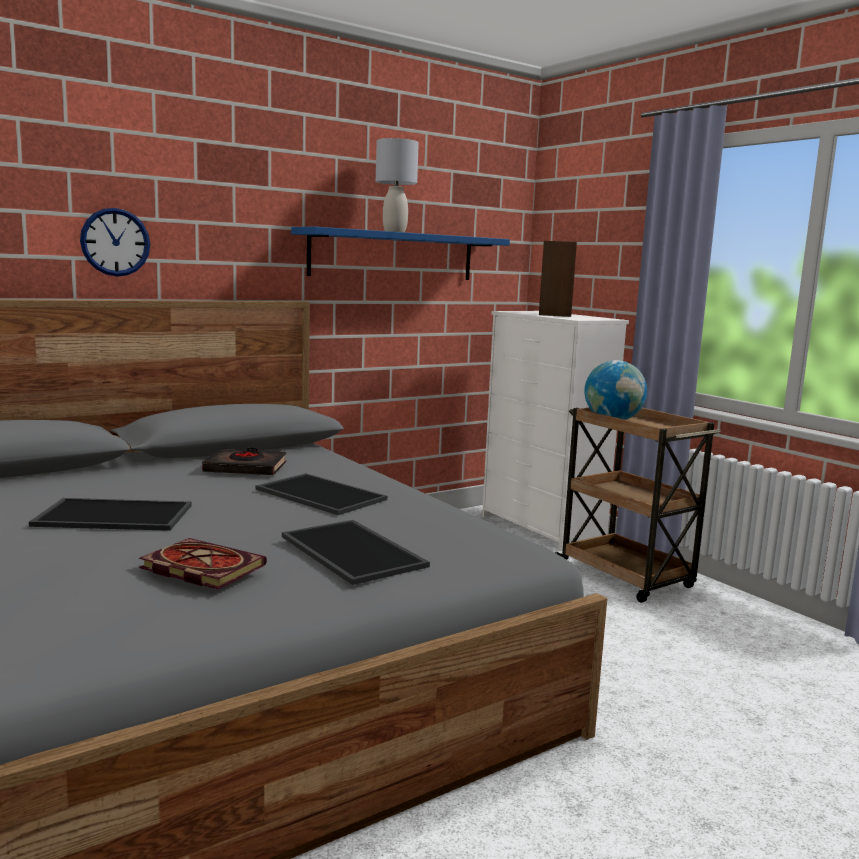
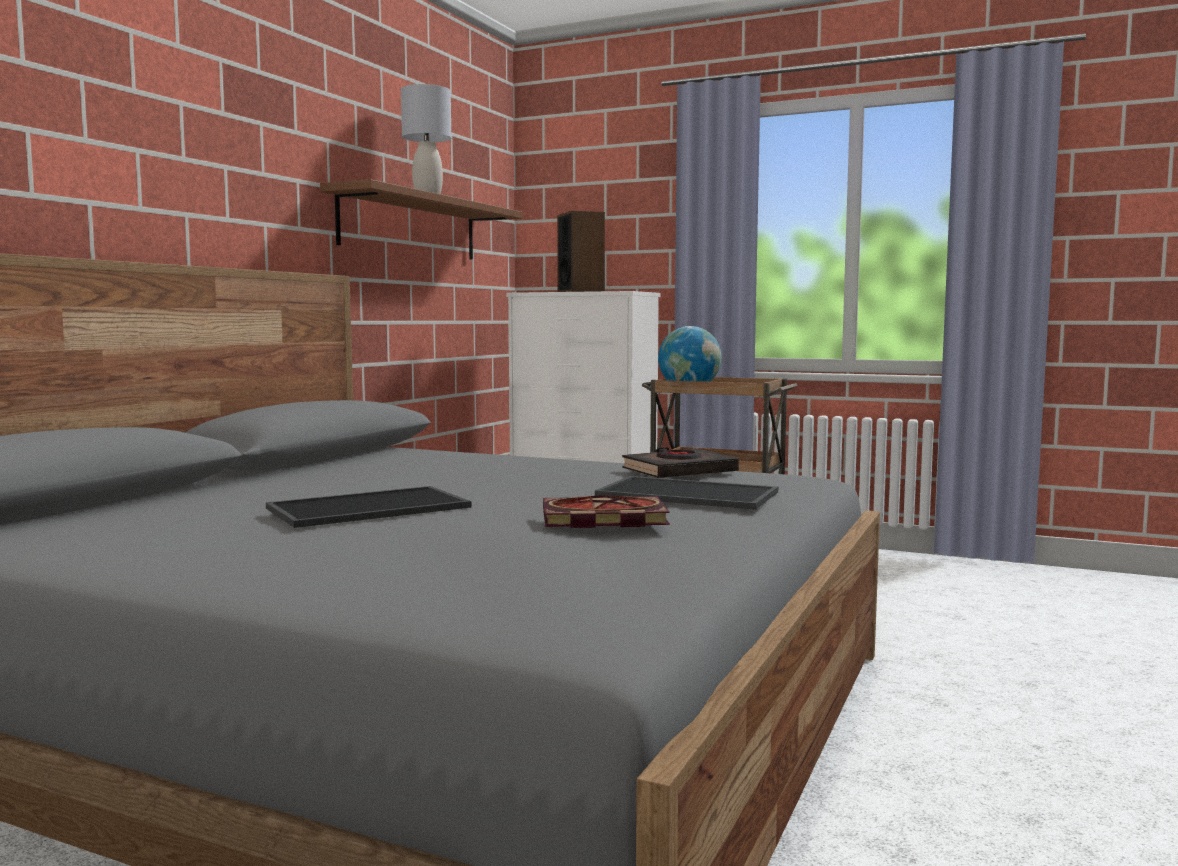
camera: 30 degrees left, 5 degrees down
(115, 242) = (141, 184): wall clock -> none
(246, 468) = (384, 466): black book -> black book (679, 471)
(318, 494) = (527, 471): tray -> none
(393, 255) = (410, 226): blue shelf -> brown shelf

